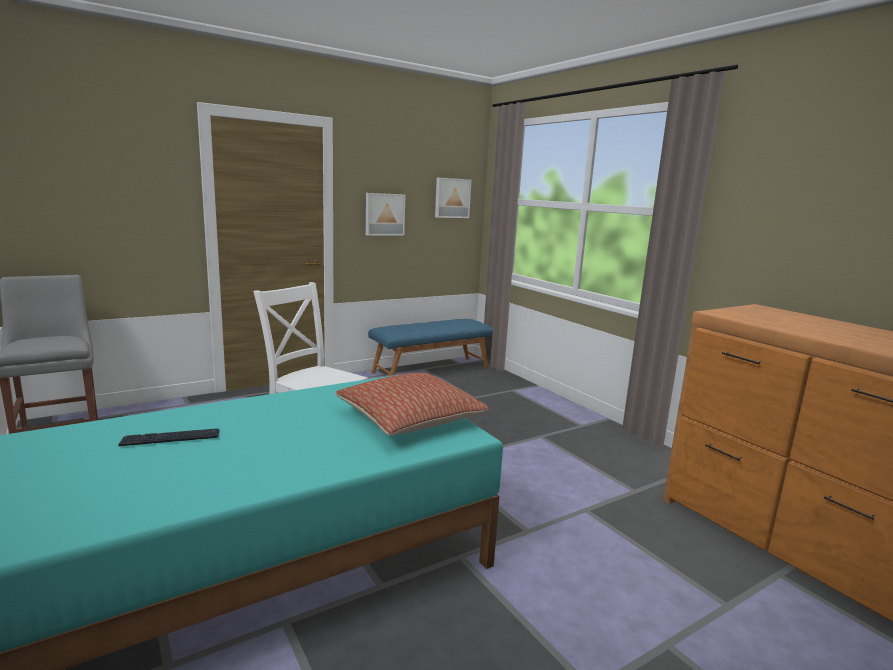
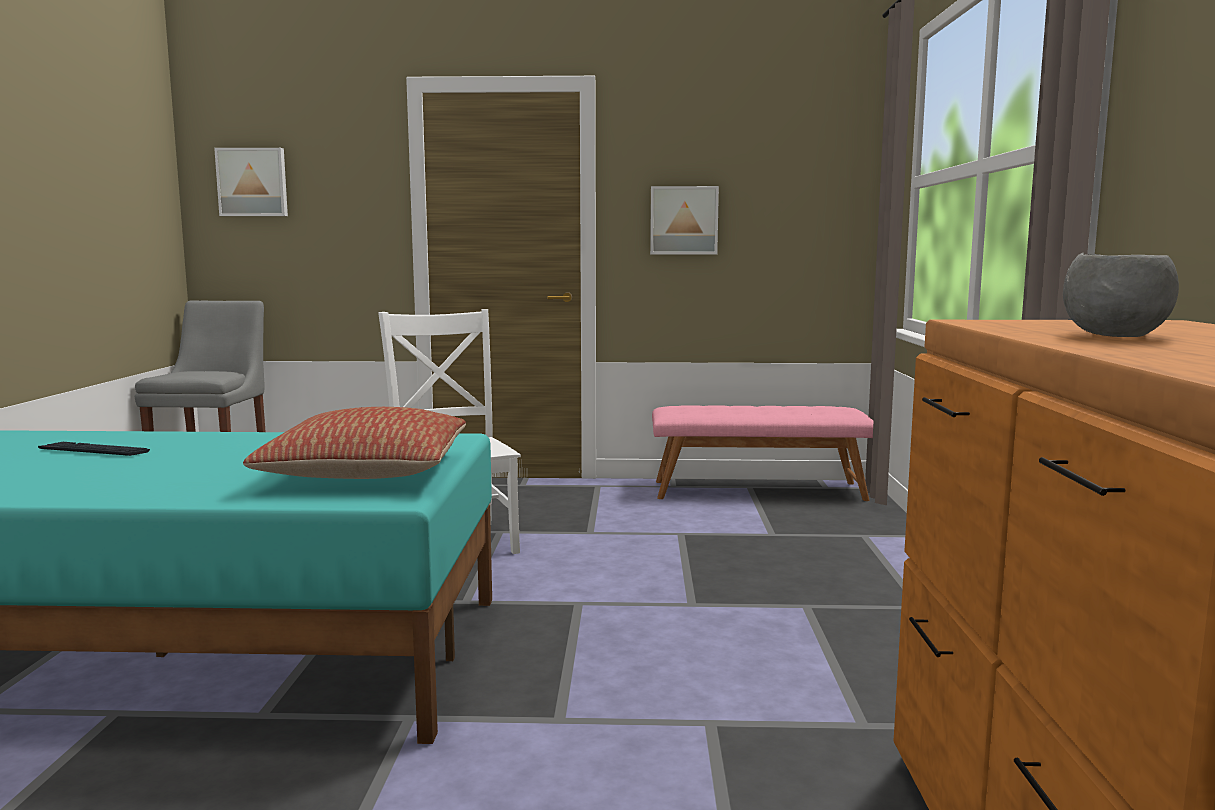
camera: 35 degrees right, 5 degrees down
(431, 370) = (758, 490): blue bench -> pink bench
(452, 198) = (816, 189): picture -> picture (253, 182)
(800, 326) = (1115, 336): none -> grey bowl

